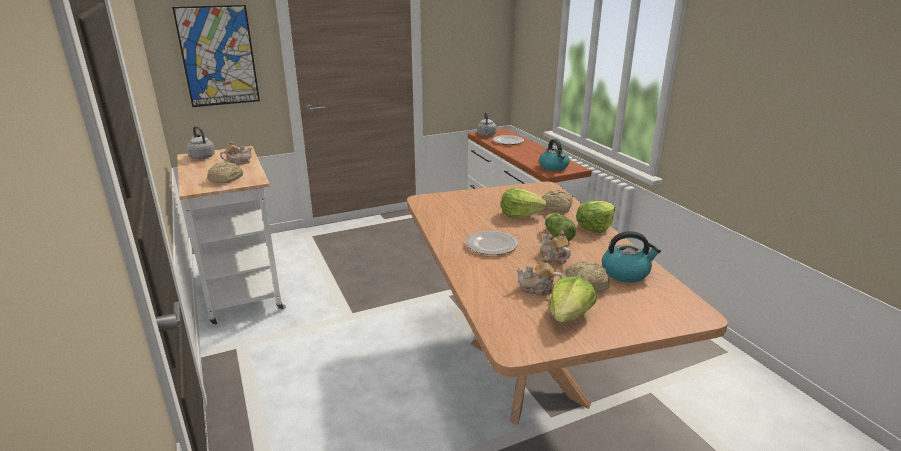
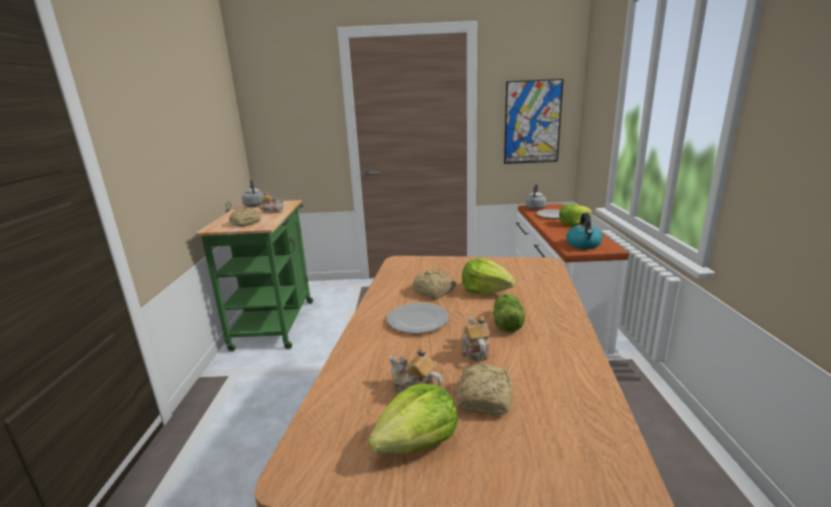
camera: 25 degrees right, 5 degrees down
(218, 56) = (293, 125): picture -> picture (532, 122)
(241, 287) = (275, 321): white cart -> green cart
(557, 208) = (537, 289): bread -> bread (434, 291)
(594, 227) = (566, 319): lettuce -> lettuce (573, 224)
(626, 272) = (558, 394): kettle -> none

